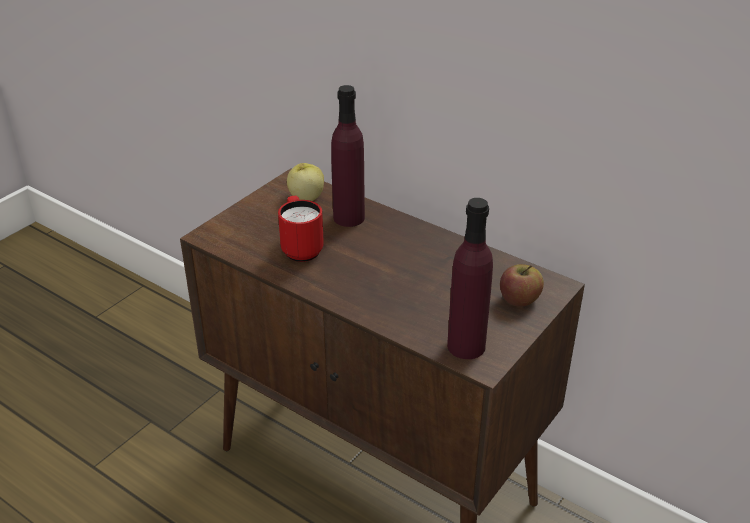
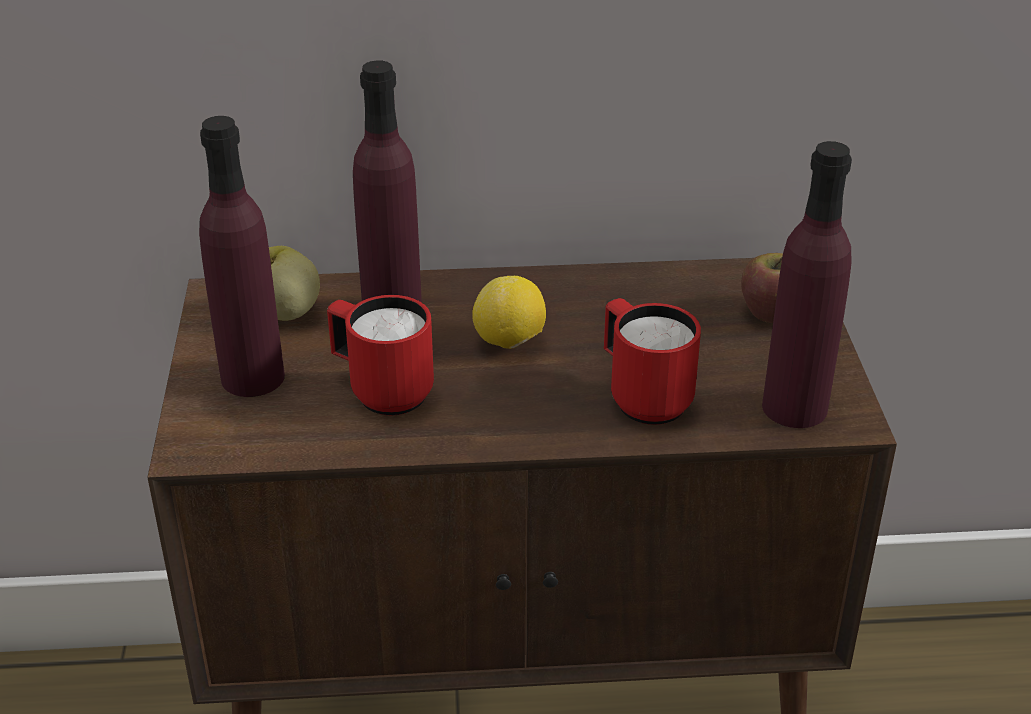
camera: 40 degrees left, 0 degrees up
(261, 218) = (252, 377): none -> purple bottle
(379, 254) = (510, 343): none -> lemon
(402, 305) = (642, 398): none -> red mug

